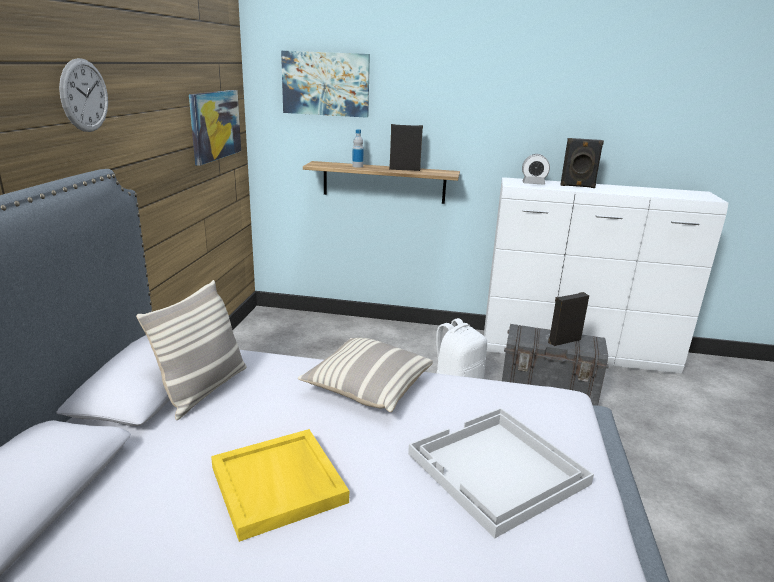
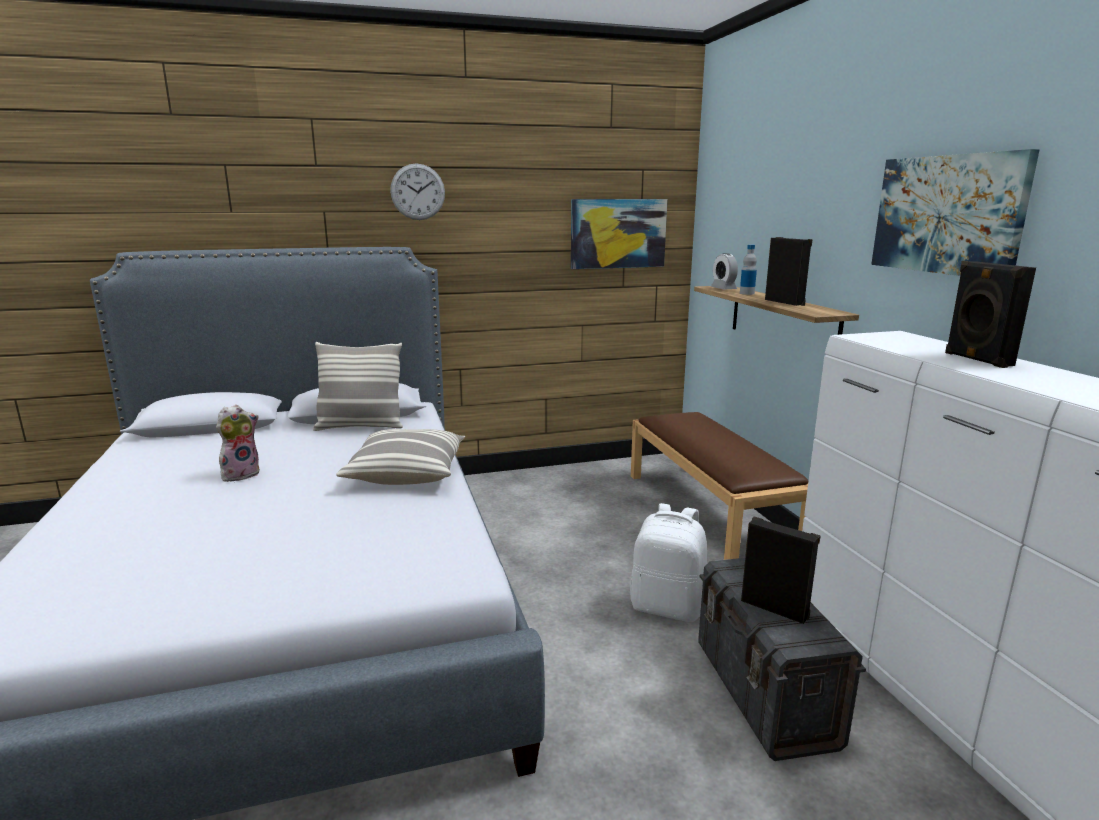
camera: 65 degrees right, 5 degrees down
(279, 485) = (241, 474): yellow tray -> plush toy
(326, 84) = (747, 188): picture -> picture (947, 215)
(358, 331) = (710, 512): none -> brown bench
(497, 470) = (287, 550): white tray -> none
(533, 183) = (906, 342): alarm clock -> alarm clock (723, 288)

